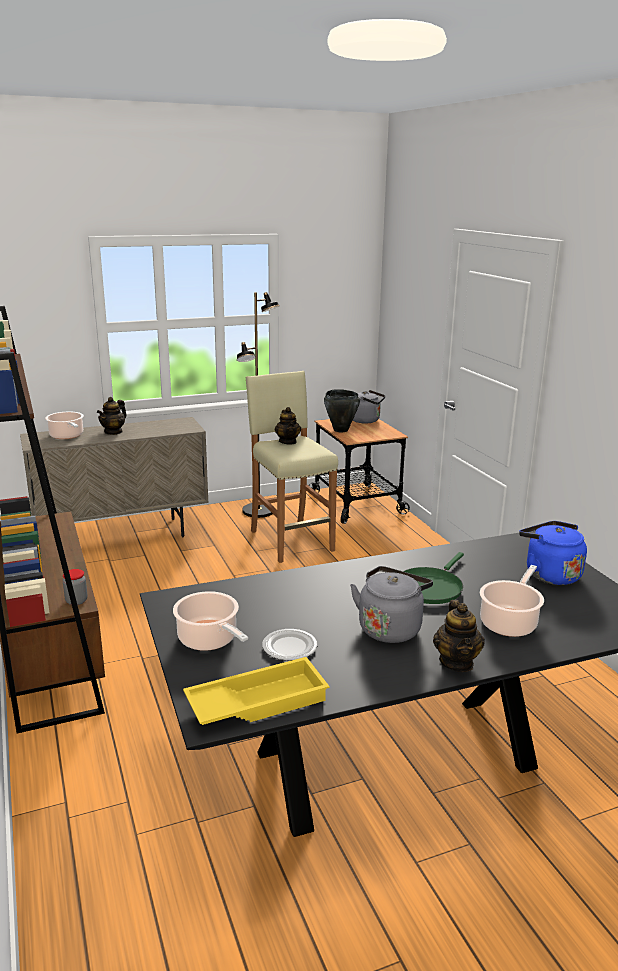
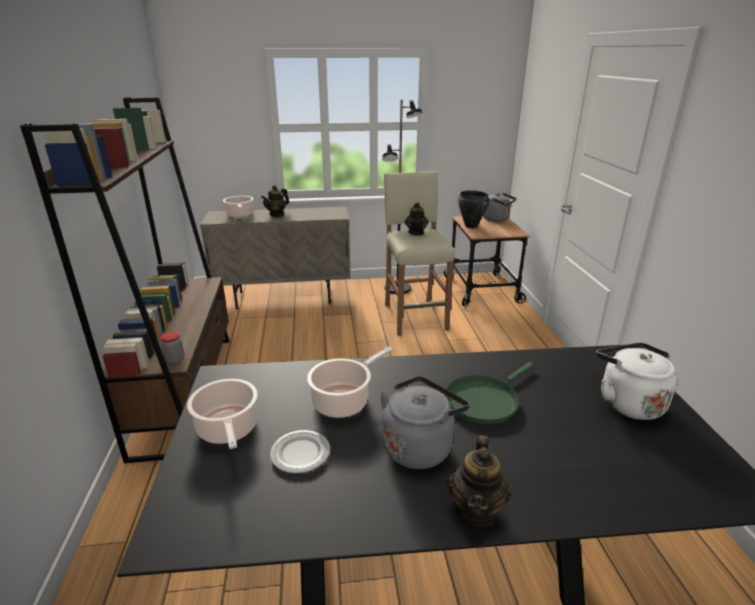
camera: 15 degrees right, 5 degrees up
(257, 701) = (227, 522): yellow tray -> none
(509, 622) = (560, 461): cooking pot -> cooking pot (344, 401)
(549, 574) = (627, 402): blue kettle -> white kettle

